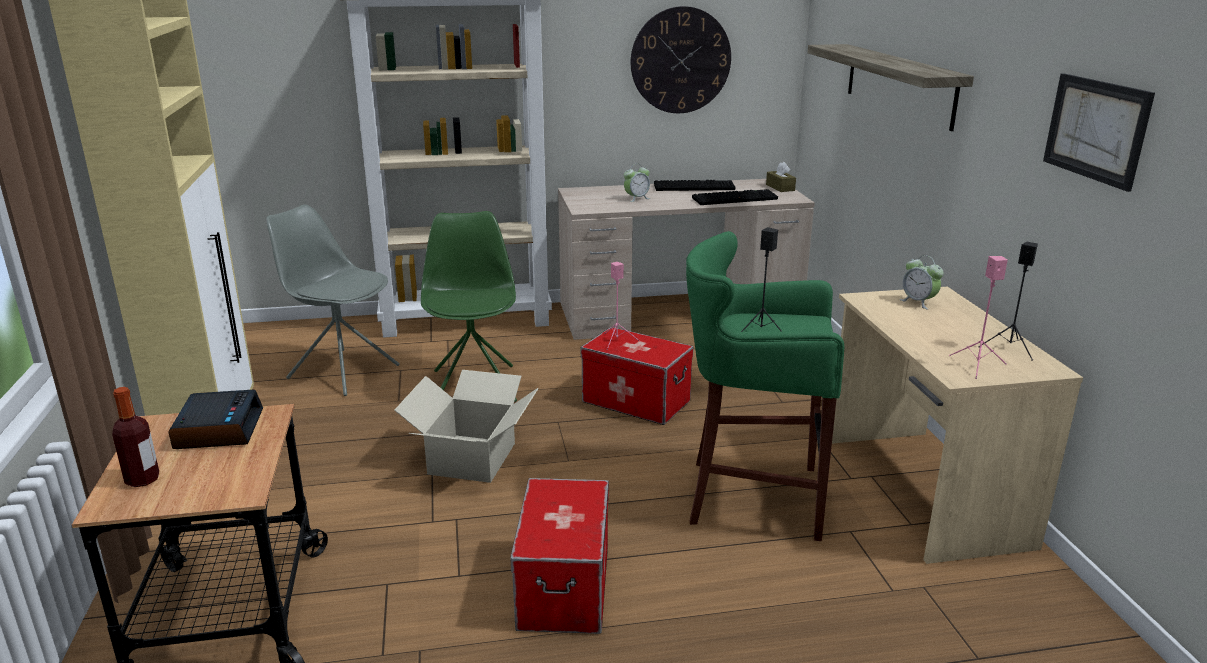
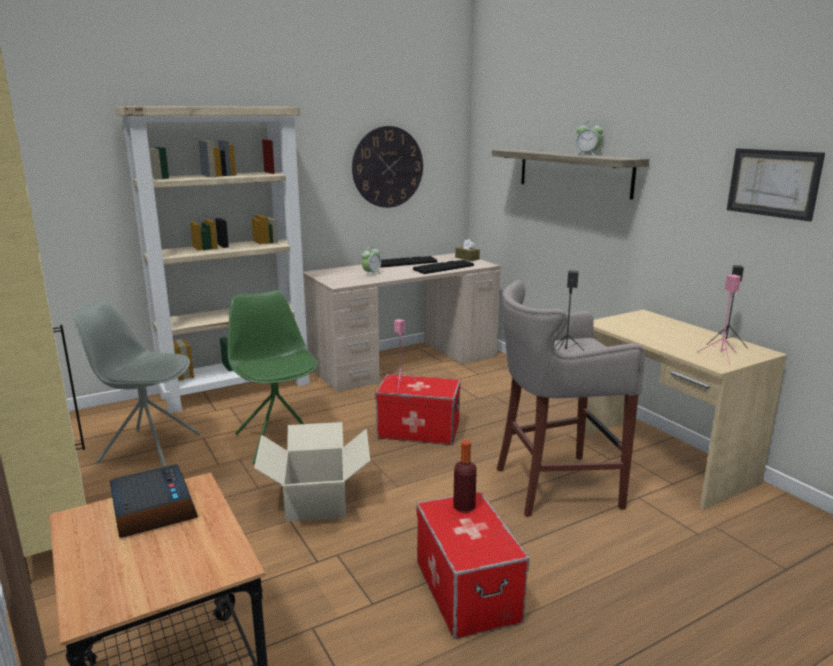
camera: 20 degrees left, 5 degrees down
(142, 479) = (109, 576): bottle -> bottle (464, 507)
(750, 496) = (553, 486): green stool -> grey stool
(918, 302) = (638, 321): alarm clock -> alarm clock (587, 154)

